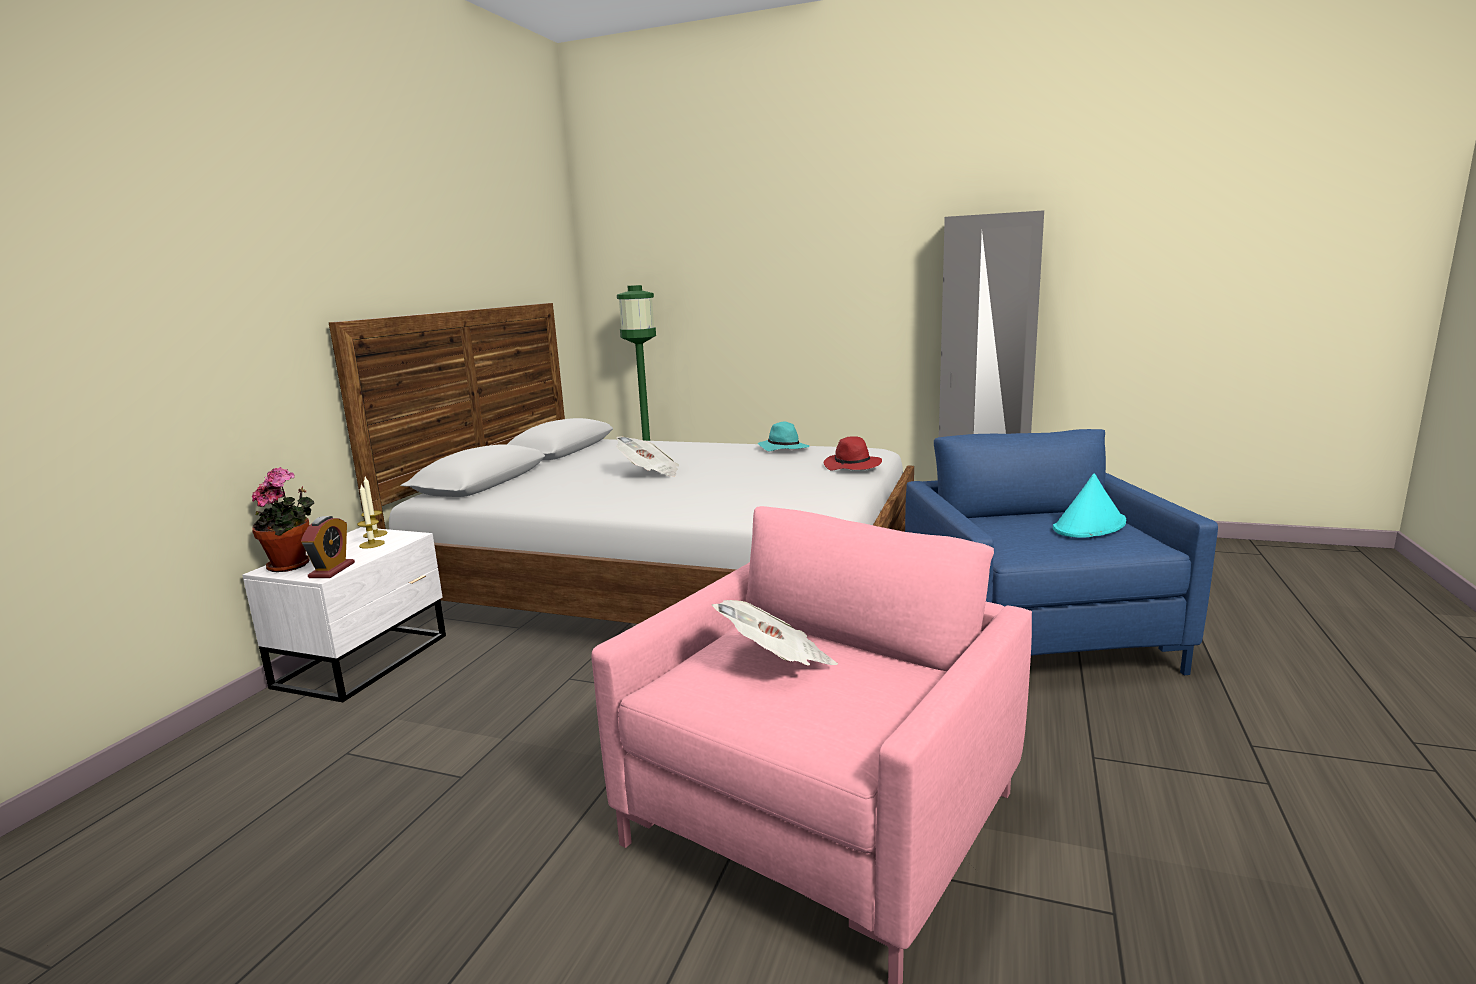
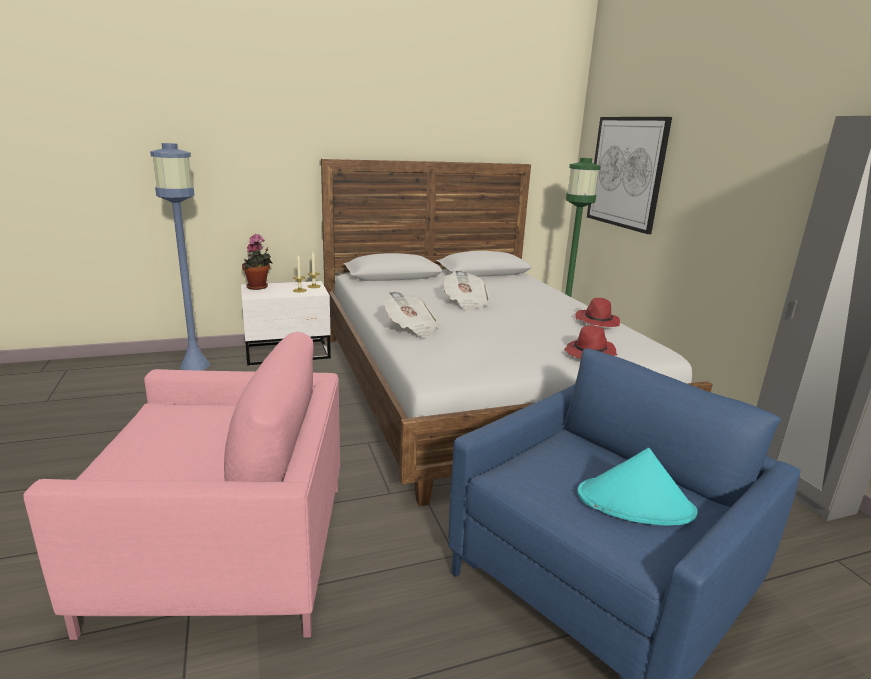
camera: 50 degrees right, 5 degrees up
(247, 750) = (195, 366): none -> blue floor lamp
(332, 570) = (259, 295): alarm clock -> none
(674, 297) = (626, 172): none -> picture
(777, 662) = (198, 428): newspaper -> newspaper (411, 328)
(783, 448) = (596, 321): turquoise hat -> red hat

